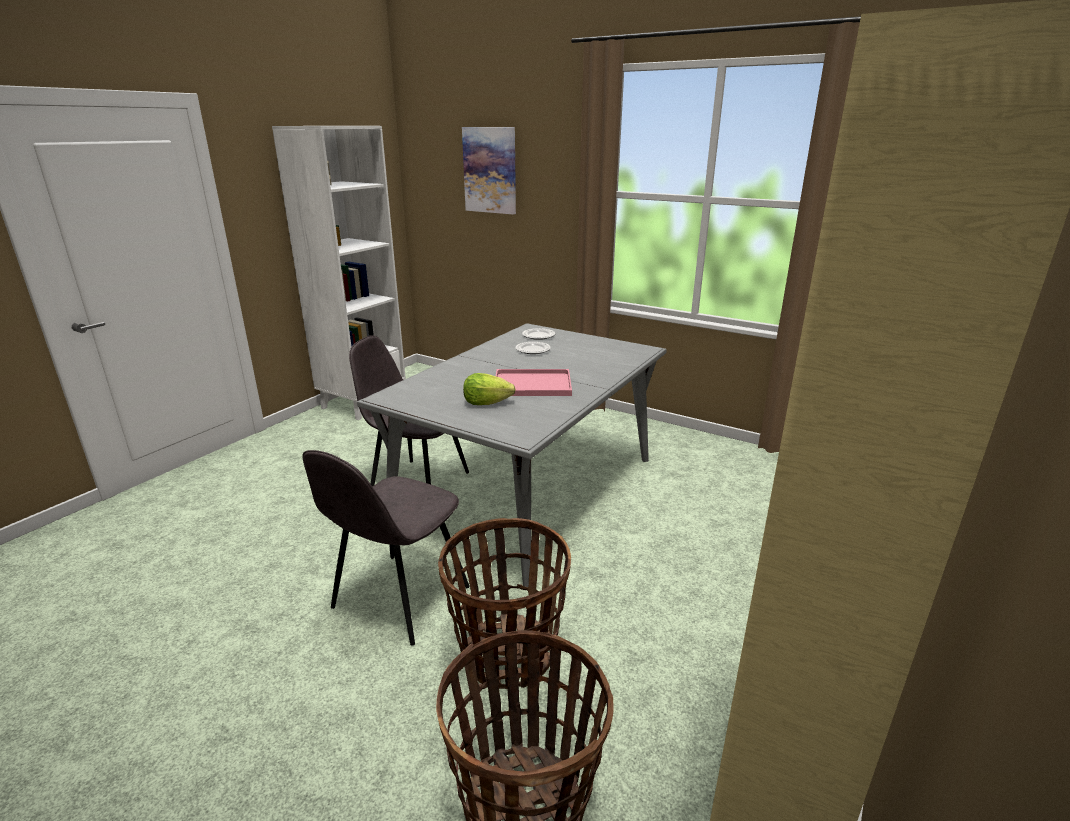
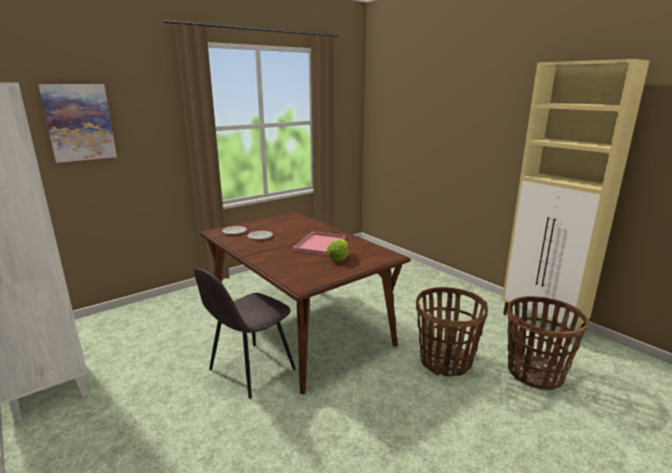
camera: 70 degrees left, 5 degrees down
(398, 599) = (387, 395): grey chair -> none
(528, 490) = (298, 326): grey dining table -> brown dining table

